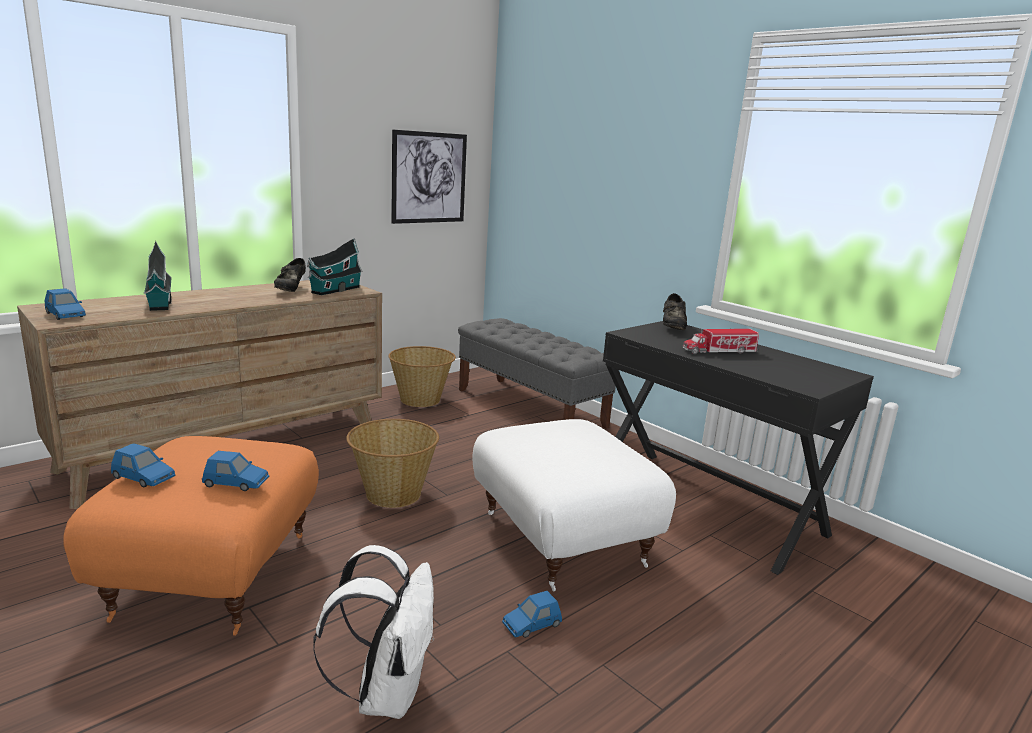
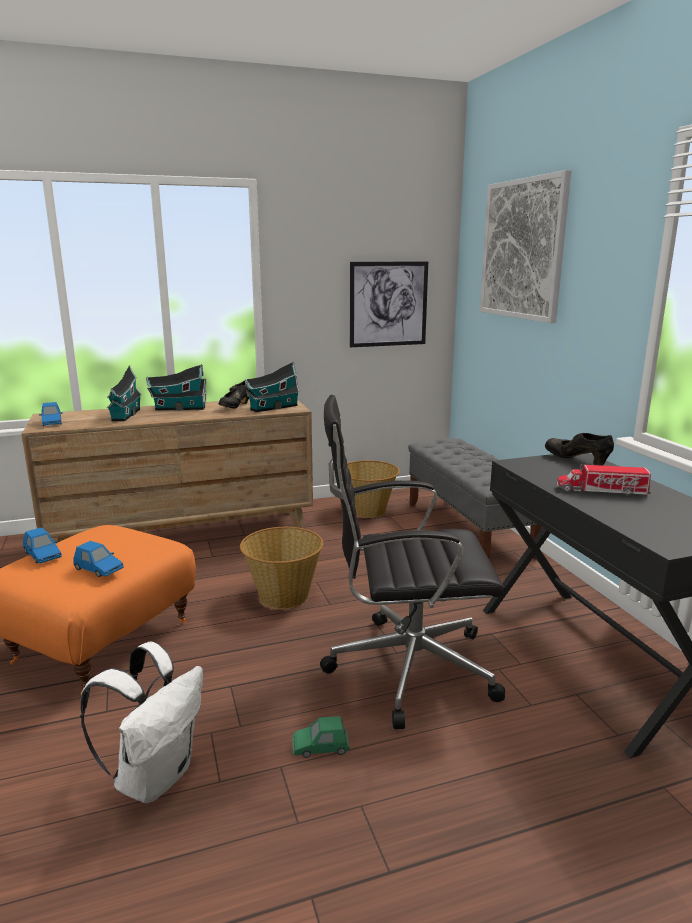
camera: 25 degrees right, 0 degrees up
(219, 293) = (178, 408): none -> toy house
(532, 625) = (320, 746): blue toy car -> green toy car
(560, 540) = (406, 667): white ottoman -> black office chair
(579, 129) = (522, 249): none -> picture
(672, 328) = (576, 460): black shoe -> black shoe turned 105 degrees clockwise

